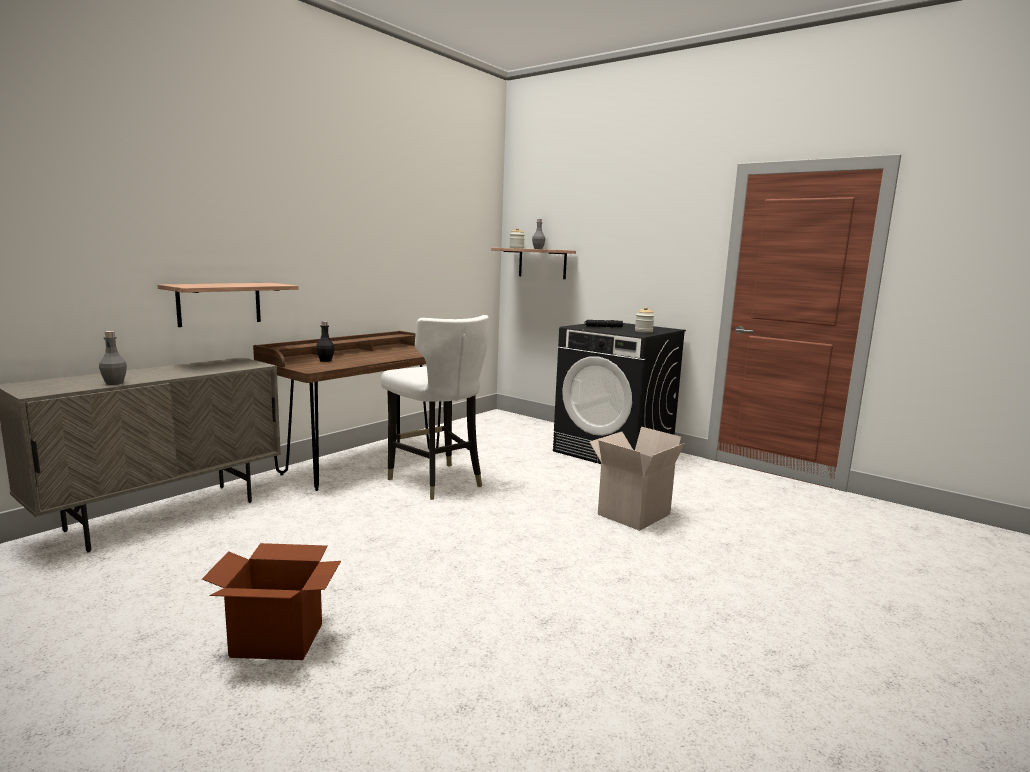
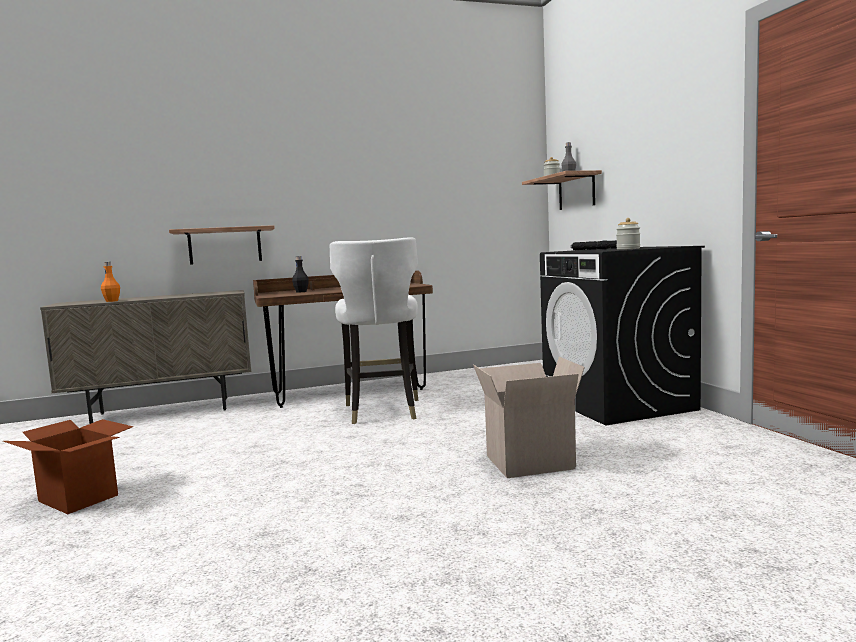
camera: 35 degrees right, 5 degrees down
(114, 383) = (112, 301): grey bottle -> orange bottle

